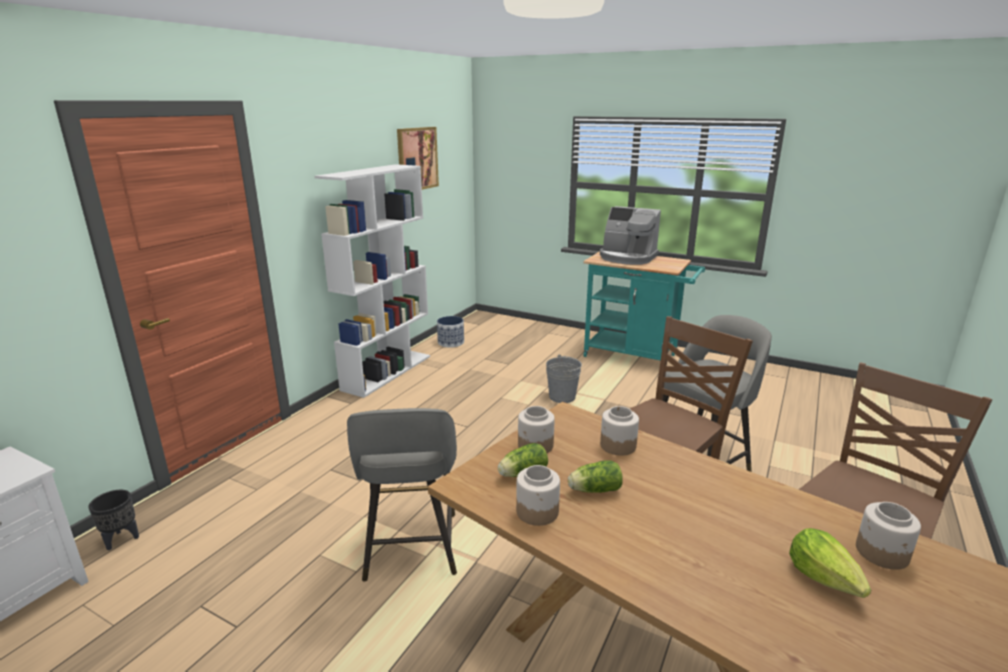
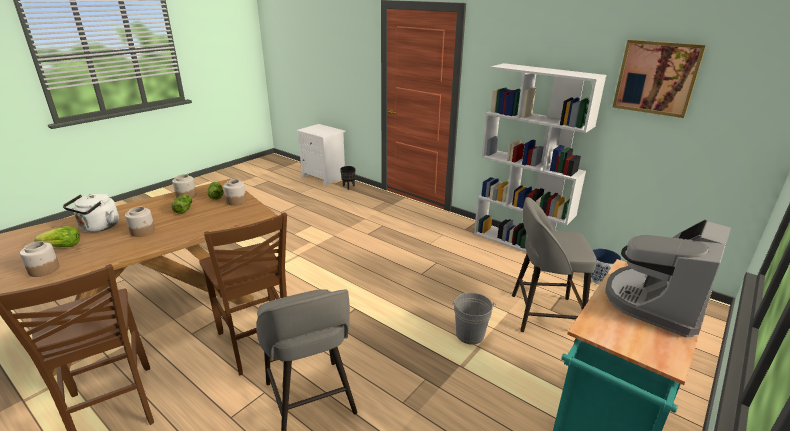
camera: 100 degrees right, 5 degrees up
(411, 548) = (299, 247): grey stool -> grey stool (542, 314)
(618, 445) = (212, 222): jar -> jar (143, 231)
(732, 570) = (98, 227): none -> white kettle

